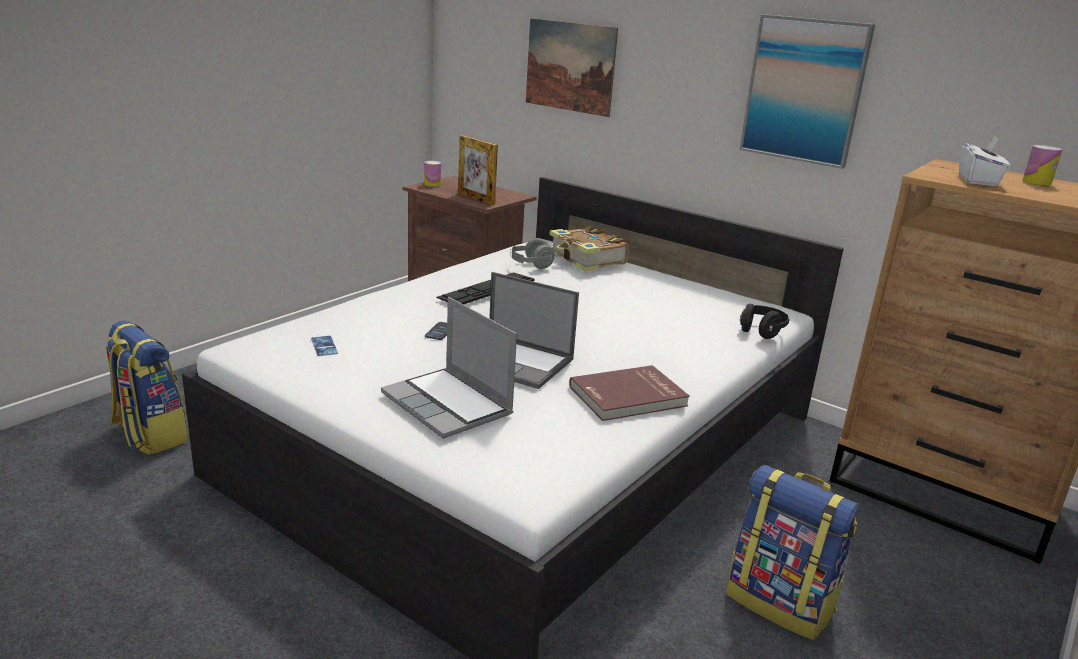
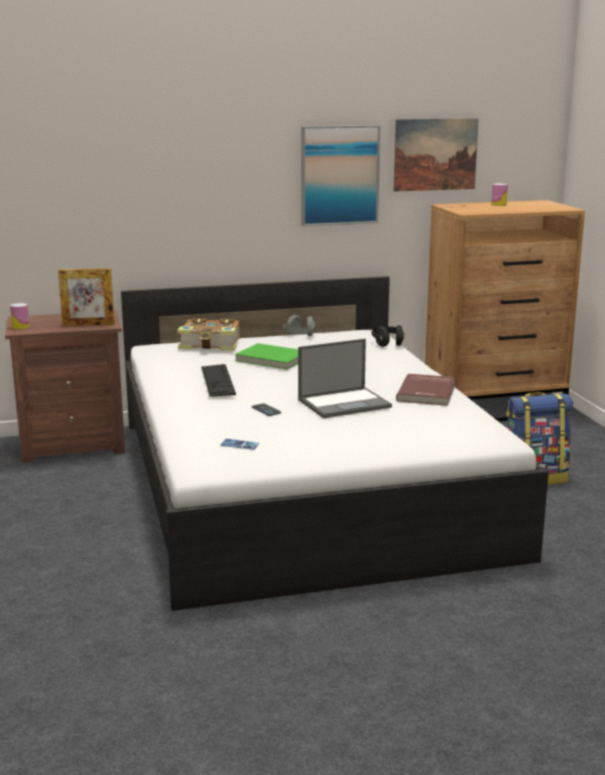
camera: 50 degrees left, 5 degrees down
(149, 435) = (72, 618): backpack -> none
(449, 405) = (381, 432): laptop -> none
(530, 265) = (195, 359): grey headphones -> grey headphones (299, 336)
(570, 66) = (132, 188): picture -> picture (435, 154)
(591, 293) = (271, 359): none -> green book
(978, 180) = (485, 209): white tissue box -> none

